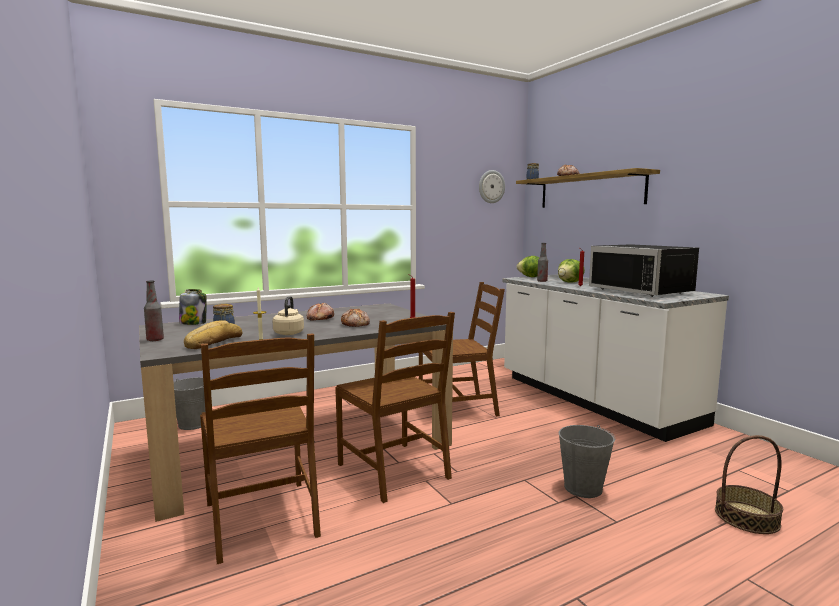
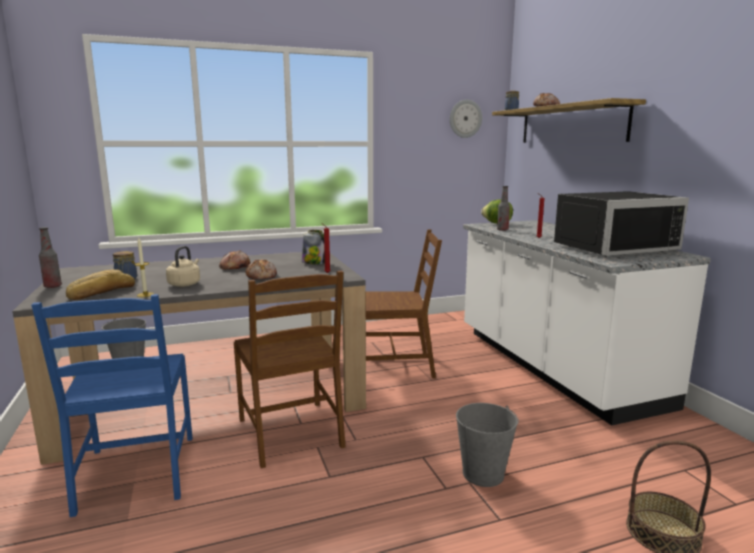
camera: 10 degrees right, 5 degrees up
(193, 323) = (109, 267): jar -> jar (314, 262)
(263, 519) = (137, 473): brown chair -> blue chair
(570, 282) = (533, 232): lettuce -> none
(645, 291) = (609, 247): black microwave -> black microwave turned 90 degrees counterclockwise

